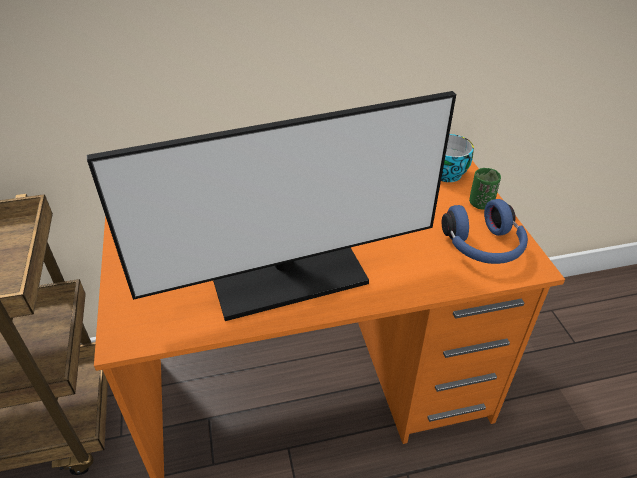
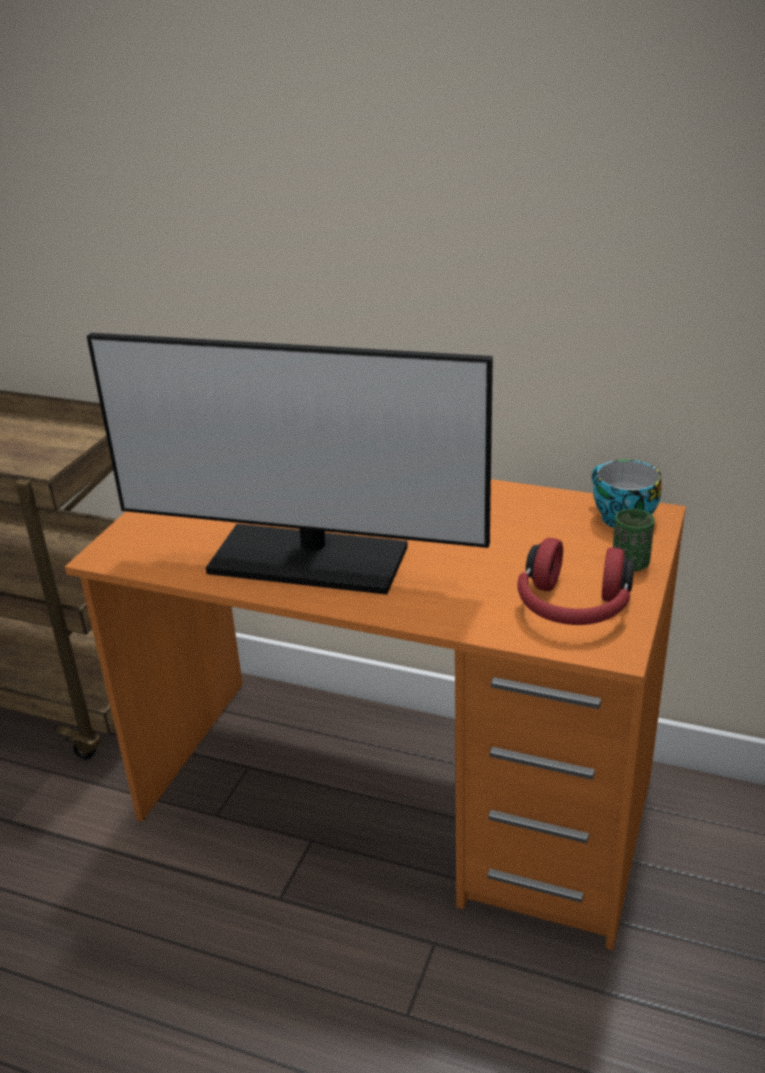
camera: 35 degrees right, 10 degrees down
(483, 247) = (572, 608): blue headphones -> red headphones

